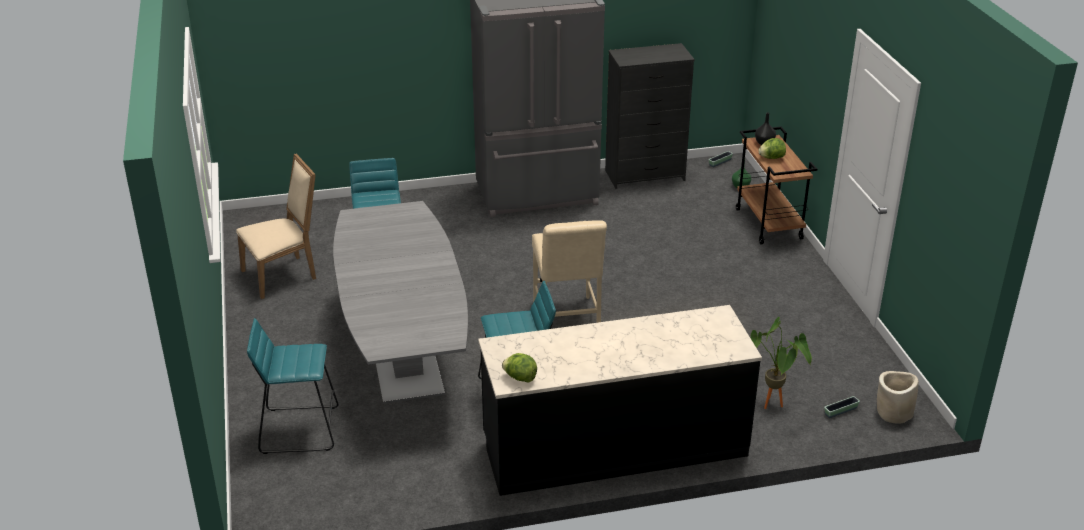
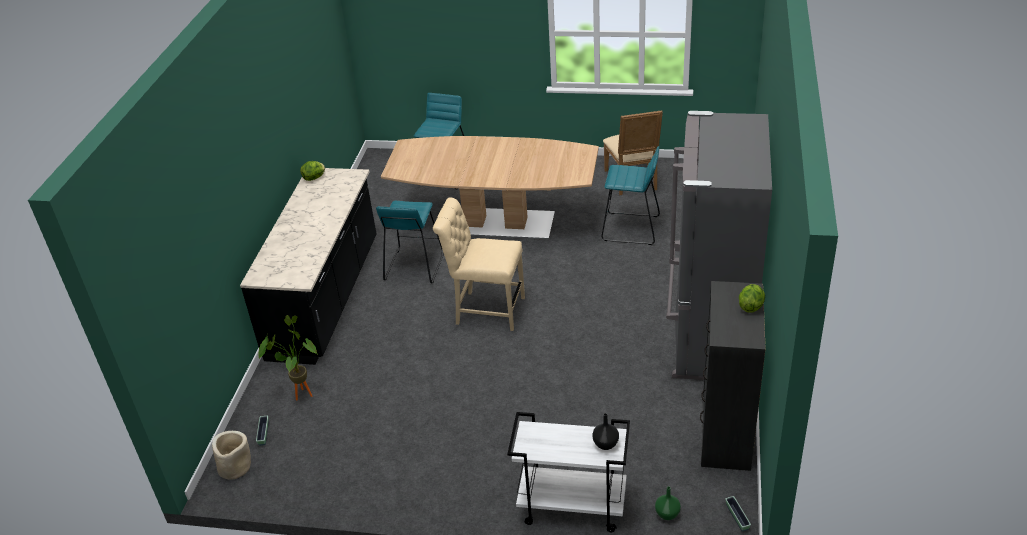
camera: 115 degrees right, 5 degrees up
(404, 354) = (496, 223): grey dining table -> brown dining table
(769, 224) = (571, 507): brown cart -> white cart
(771, 158) = (567, 437): lettuce -> lettuce (750, 306)

